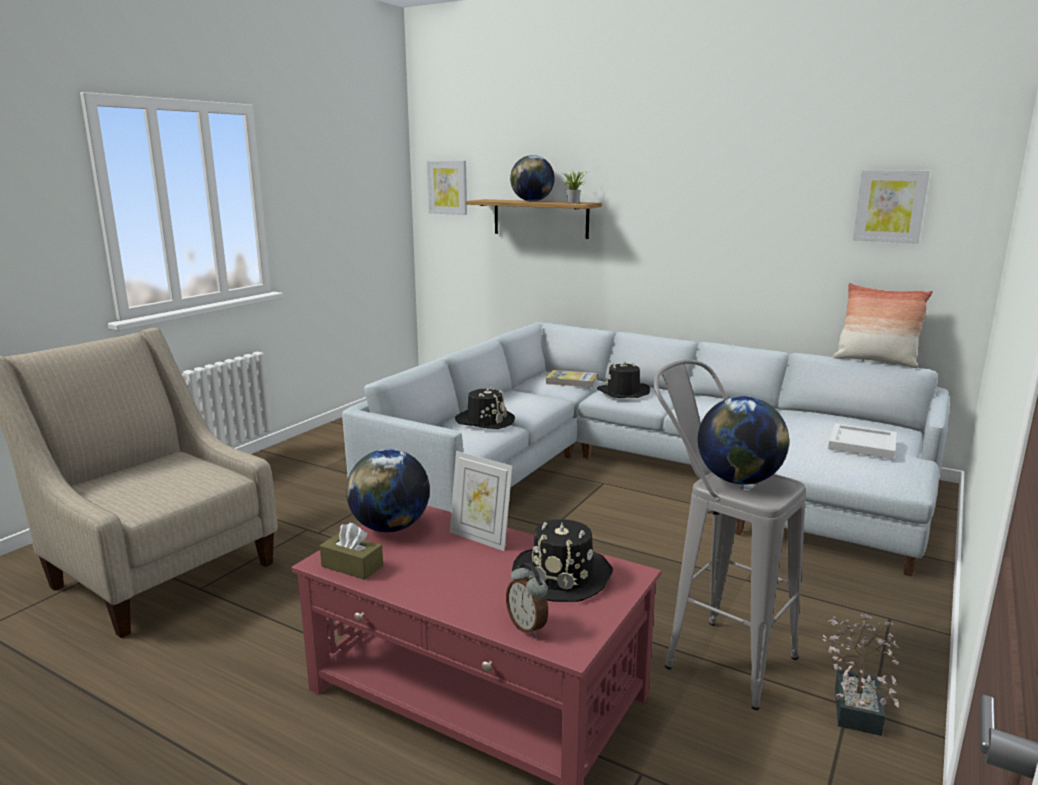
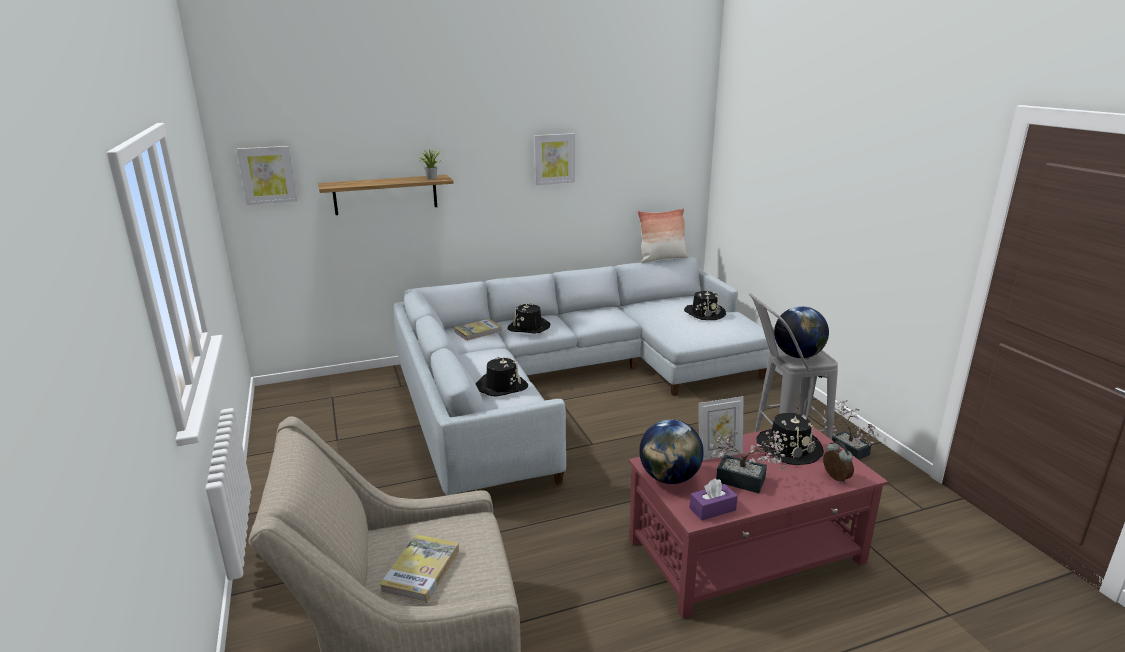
camera: 50 degrees left, 5 degrees up
(138, 483) = (421, 570): none -> book
(352, 566) = (712, 509): brown tissue box -> purple tissue box
(437, 570) = (746, 482): none -> potted plant
(528, 626) = (835, 478): alarm clock -> alarm clock turned 120 degrees counterclockwise
(532, 201) = (387, 181): globe -> none
(863, 444) = (704, 313): white tray -> black hat
(890, 206) = (653, 157): picture -> picture (554, 159)

